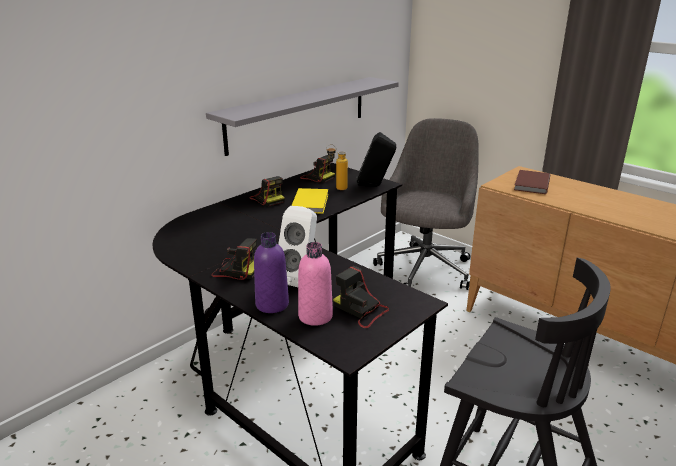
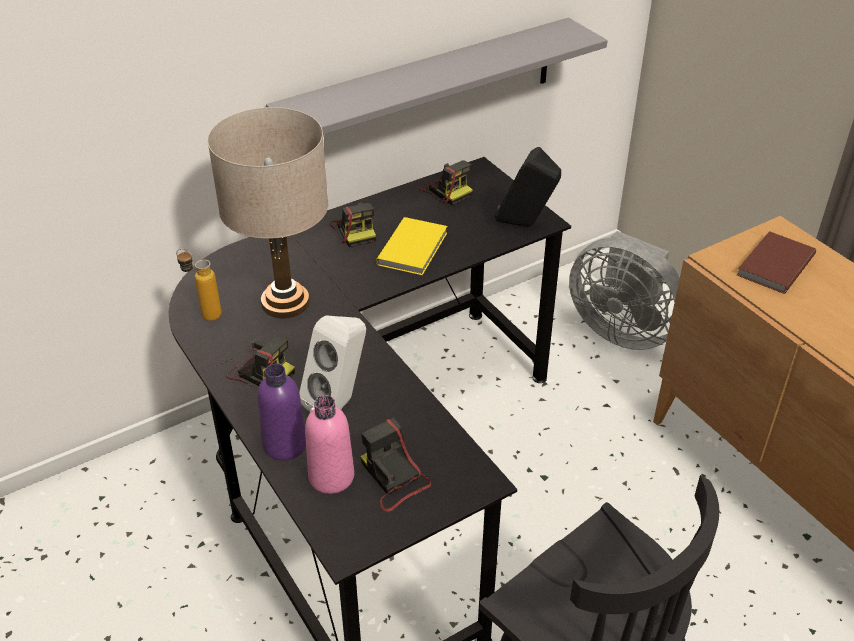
camera: 15 degrees right, 15 degrees up
(237, 235) = (285, 302): none -> beige table lamp
(337, 188) = (465, 221): bottle -> bottle (204, 314)
(425, 269) = (622, 329): grey office chair -> grey fan

